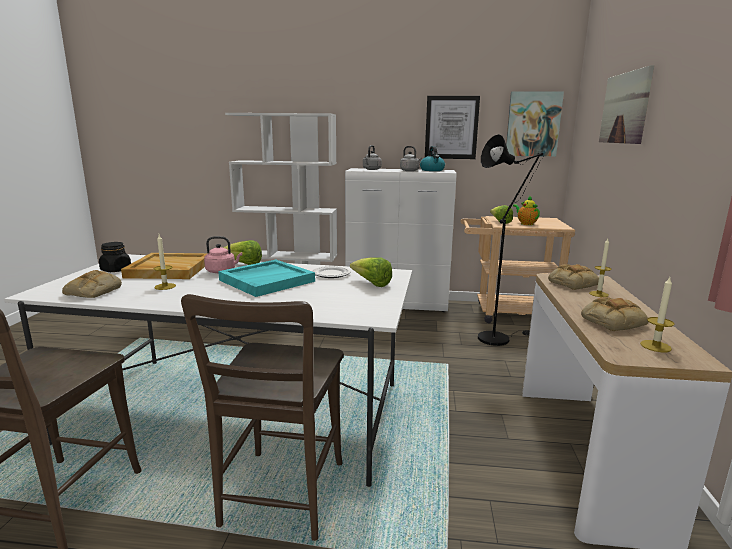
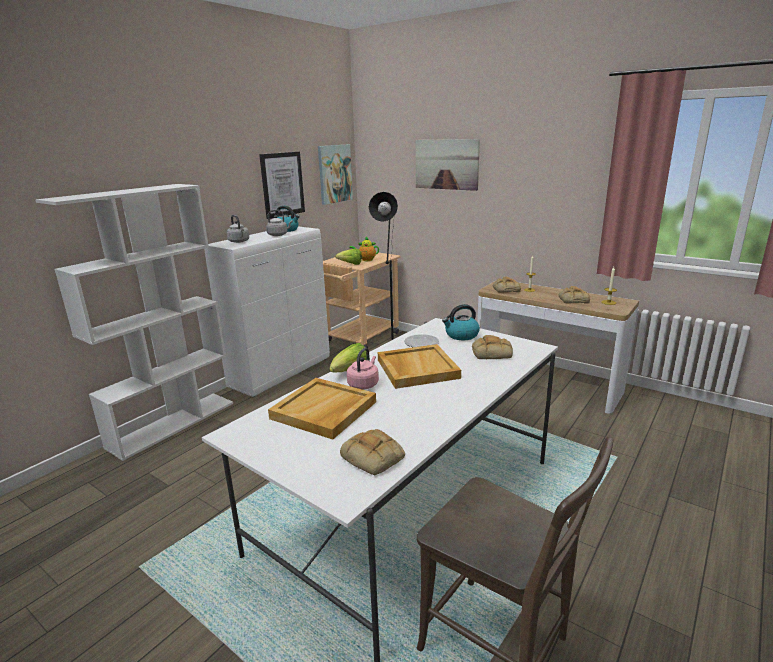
camera: 60 degrees left, 5 degrees up
(116, 270) = (289, 443): black jar -> none
(165, 286) = (392, 416): candle -> none
(267, 280) = (416, 368): turquoise tray -> beige tray
(281, 498) = (540, 504): brown chair -> none
(335, 300) = (492, 353): none -> bread
(372, 284) = (461, 335): lettuce -> kettle

